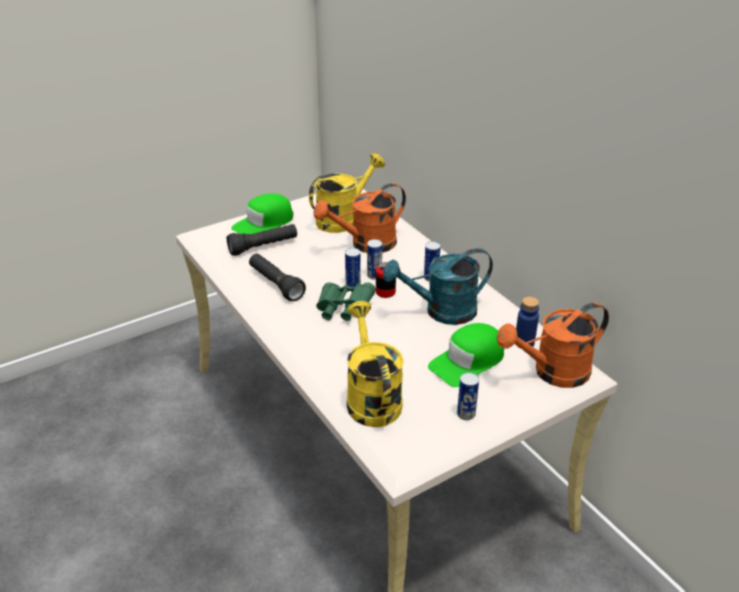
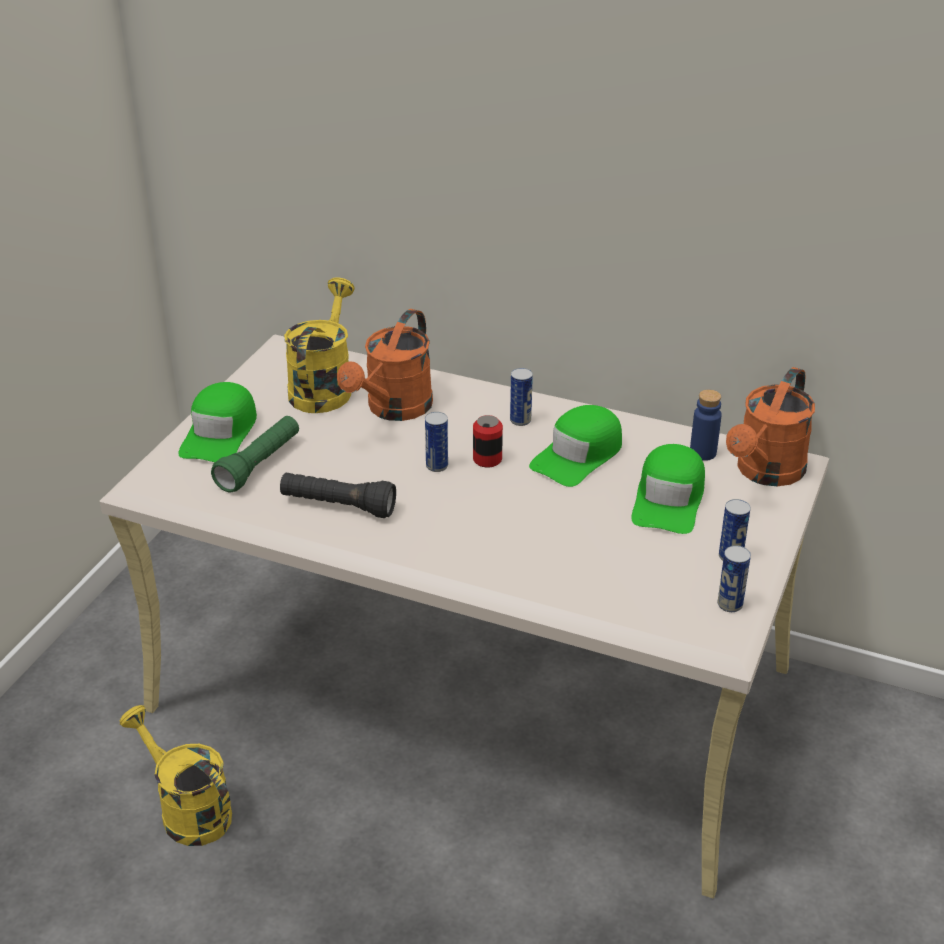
camera: 35 degrees left, 0 degrees up
(263, 247) = (259, 465): black flashlight -> green flashlight
(343, 310) = (462, 501): green binoculars -> none
(371, 397) = (613, 586): yellow watering can -> yellow watering can (187, 810)
(374, 275) = (450, 444): can -> can (730, 604)
(442, 312) = (578, 455): turquoise watering can -> green cap

